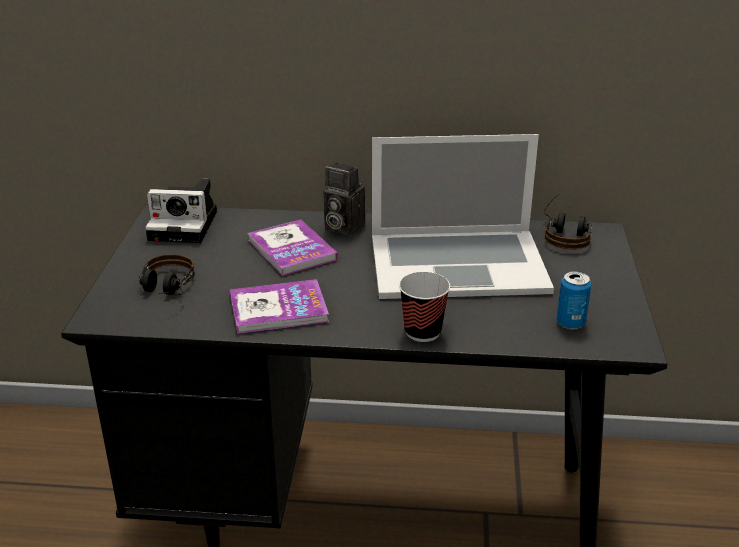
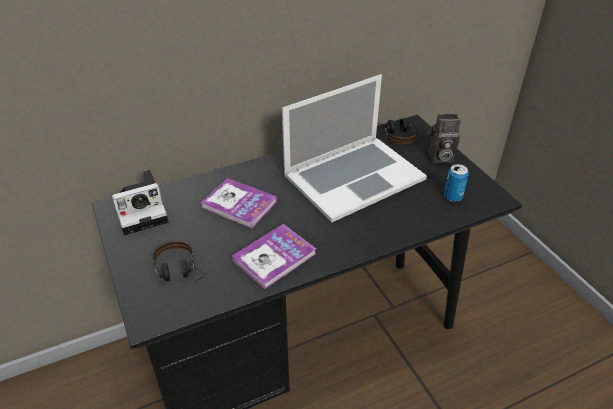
camera: 30 degrees left, 10 degrees up
(341, 227) = (256, 174): camera -> camera (439, 157)
(422, 332) = (379, 237): cup -> none

